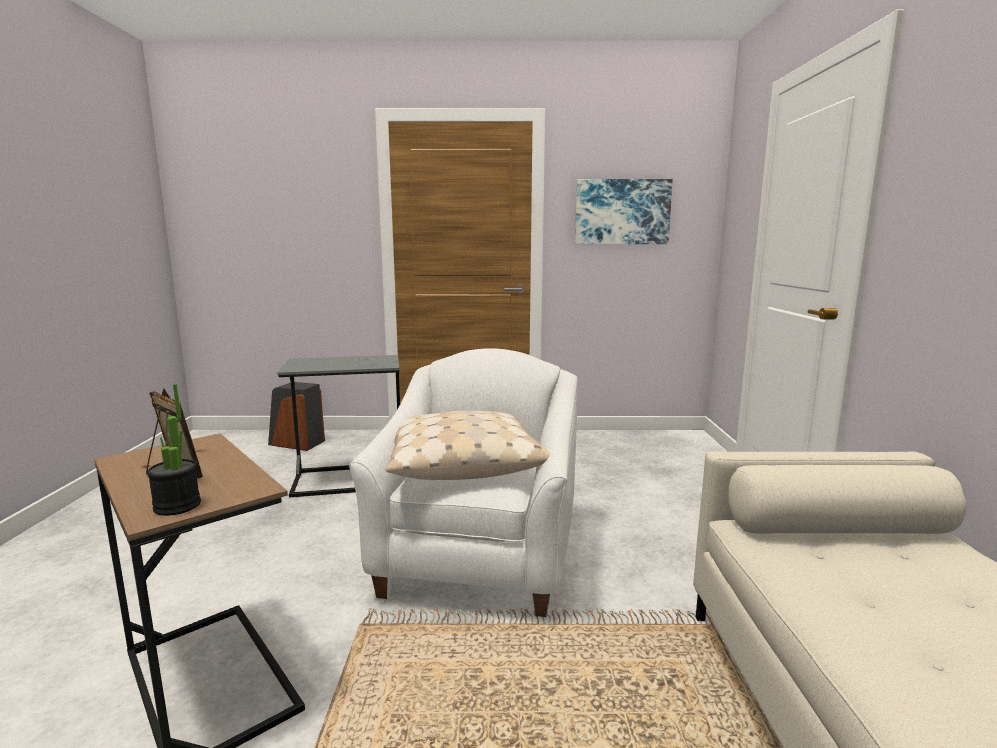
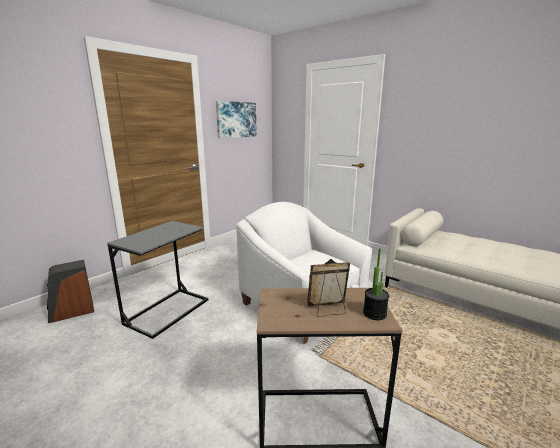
camera: 50 degrees left, 5 degrees up
(462, 461) = (306, 261): beige pillow -> none

